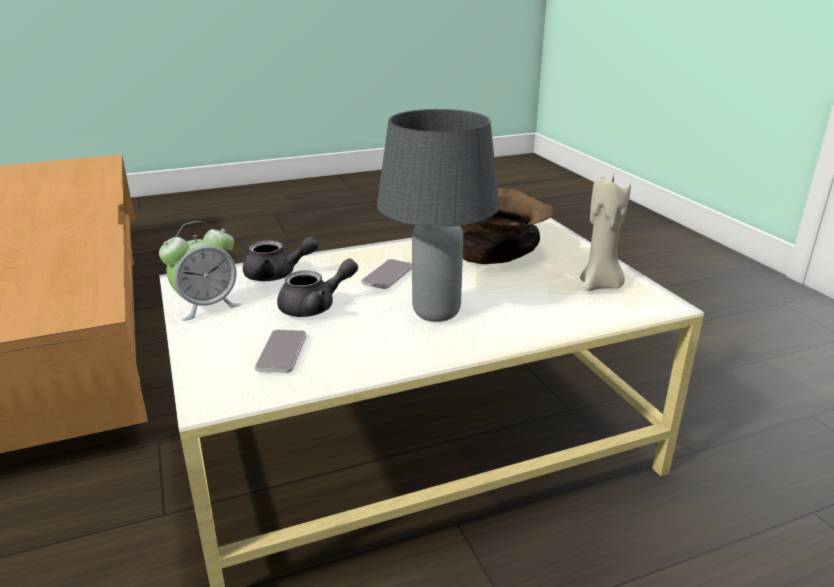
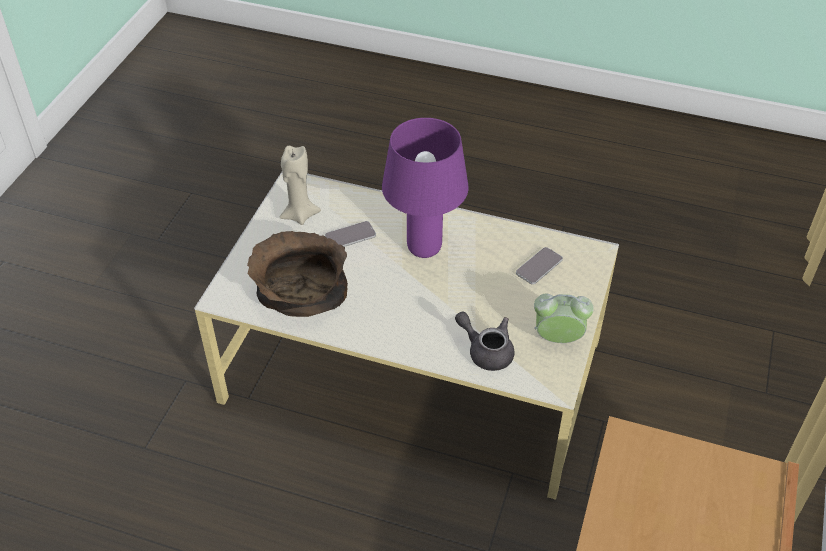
camera: 140 degrees left, 20 degrees up
(315, 306) = (489, 296): grey teapot -> none
(387, 275) = (411, 303): phone -> phone (350, 236)
(435, 314) = (425, 248): grey table lamp -> purple table lamp

